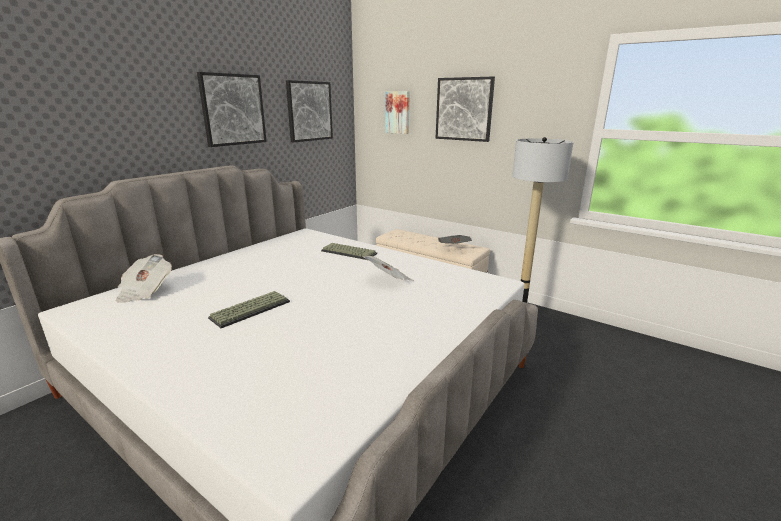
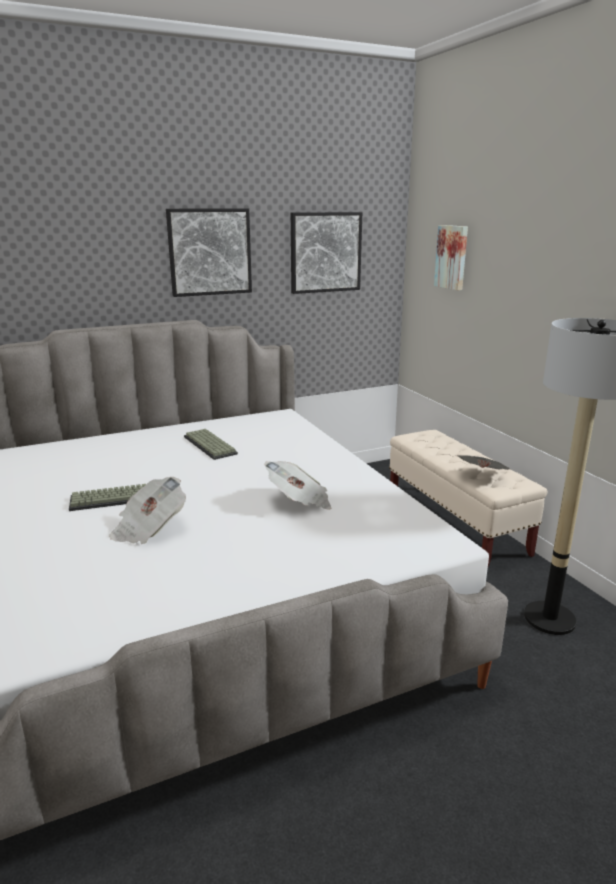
camera: 30 degrees right, 0 degrees up
(145, 291) = (55, 453): newspaper -> newspaper (149, 529)
(350, 252) = (302, 452): keyboard -> keyboard (211, 445)
(464, 109) = (533, 259): picture -> none

